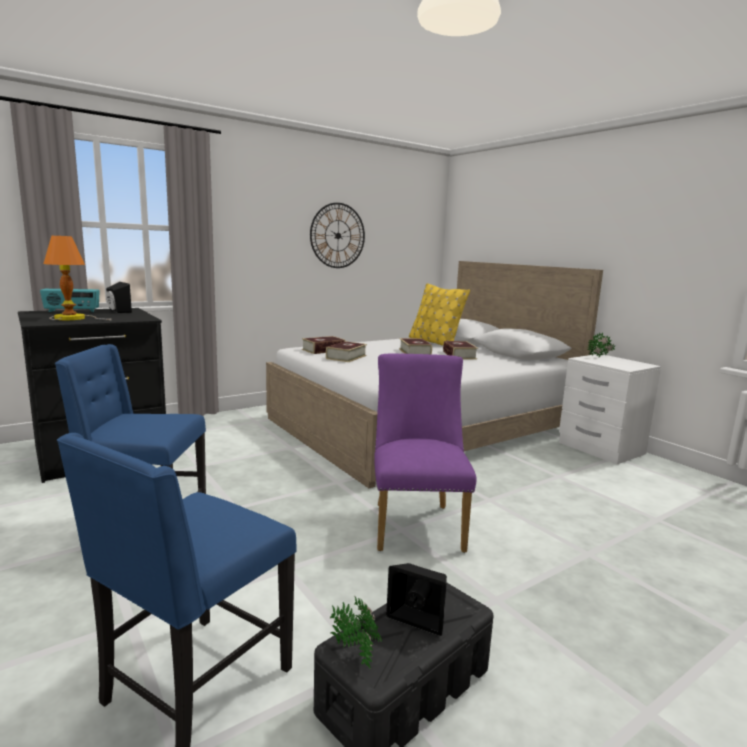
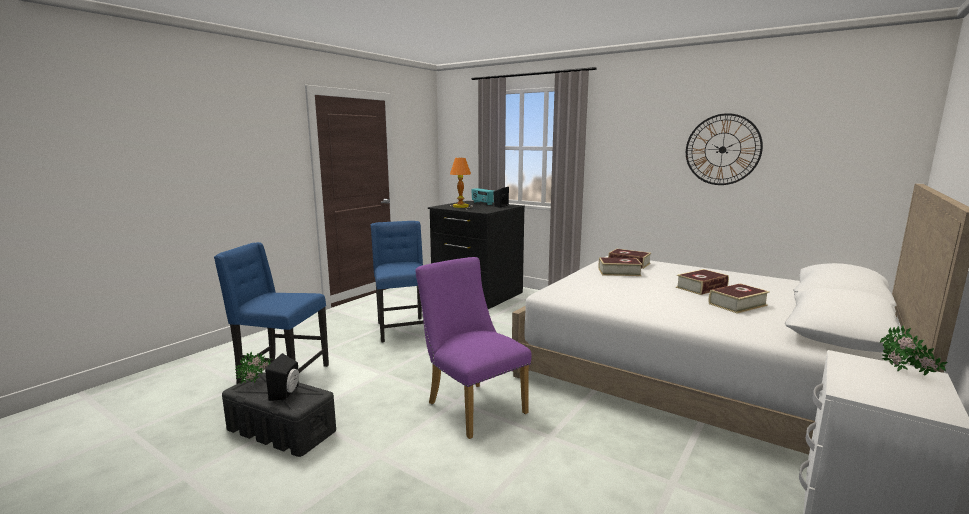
camera: 70 degrees right, 0 degrees up
(416, 523) = (471, 405): purple chair -> purple chair turned 105 degrees counterclockwise
(435, 342) = (786, 289): yellow pillow -> none

